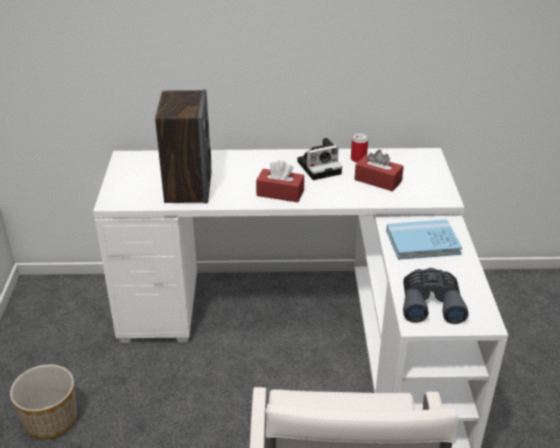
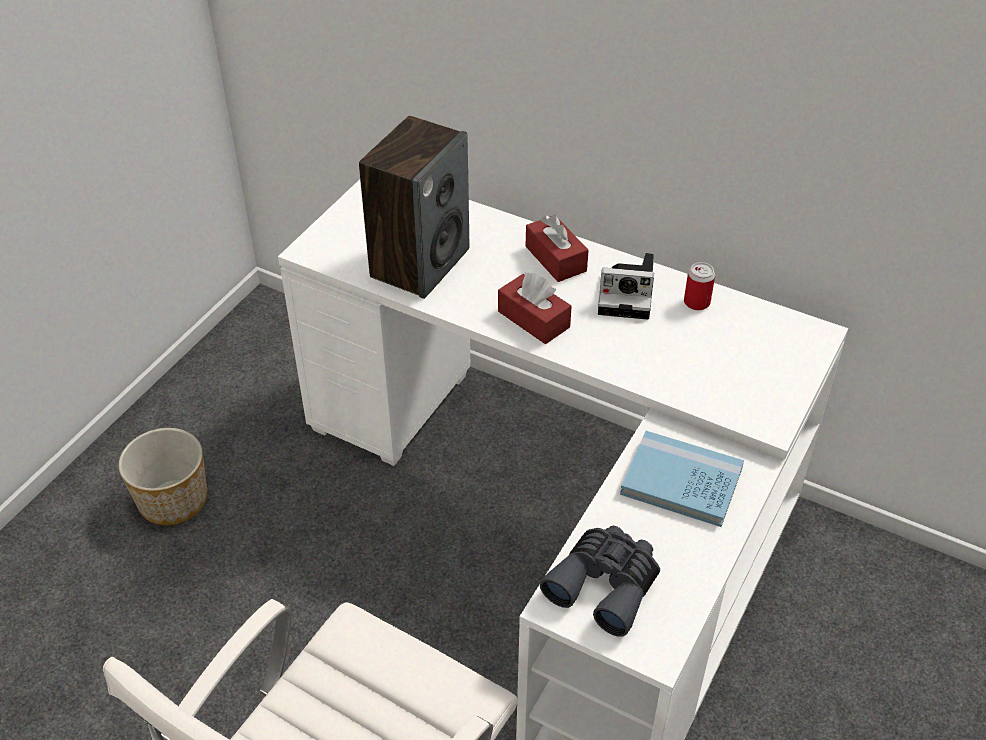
camera: 30 degrees right, 10 degrees up
(378, 180) = (693, 351): red tissue box -> red tissue box (555, 259)

